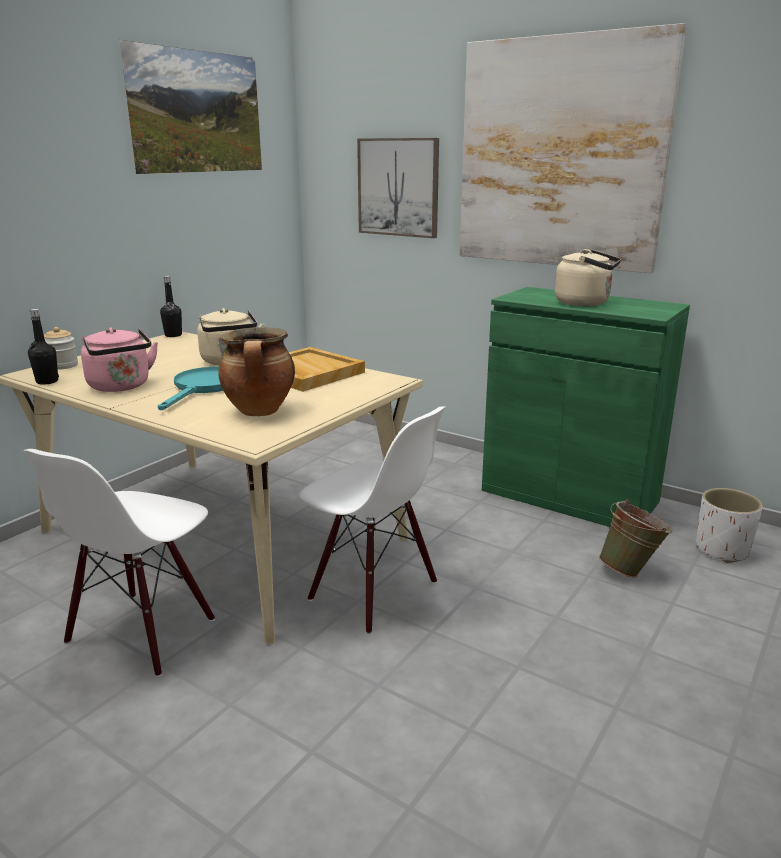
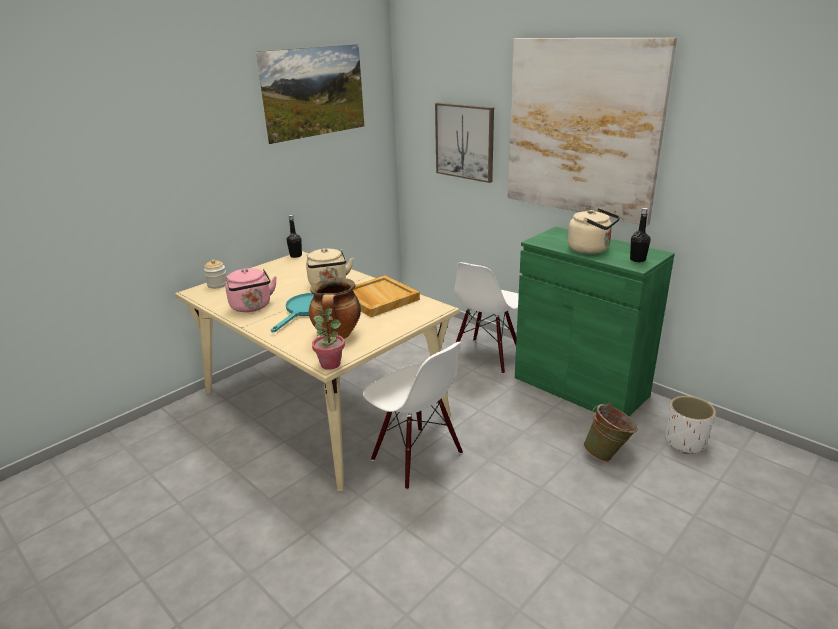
camera: 10 degrees right, 5 degrees up
(47, 381) = (205, 300): black bottle -> black bottle (637, 260)
(142, 632) = (260, 475): white chair -> white chair (486, 356)
(260, 442) = (330, 364): none -> potted plant

